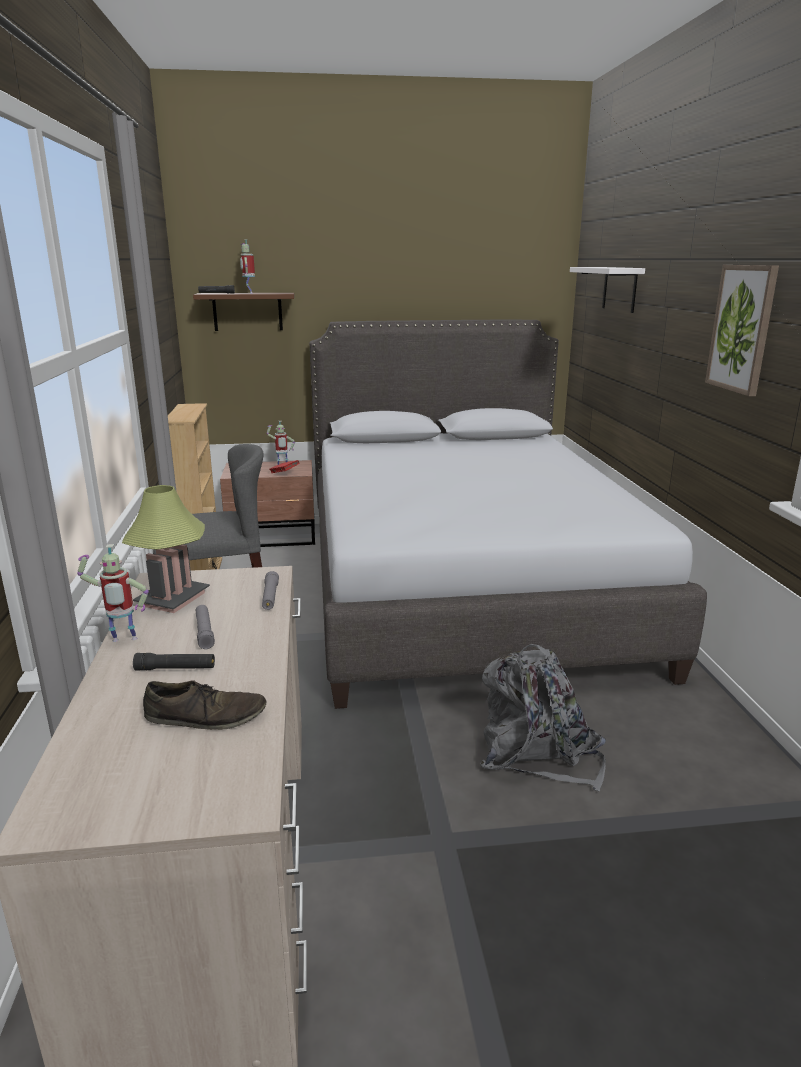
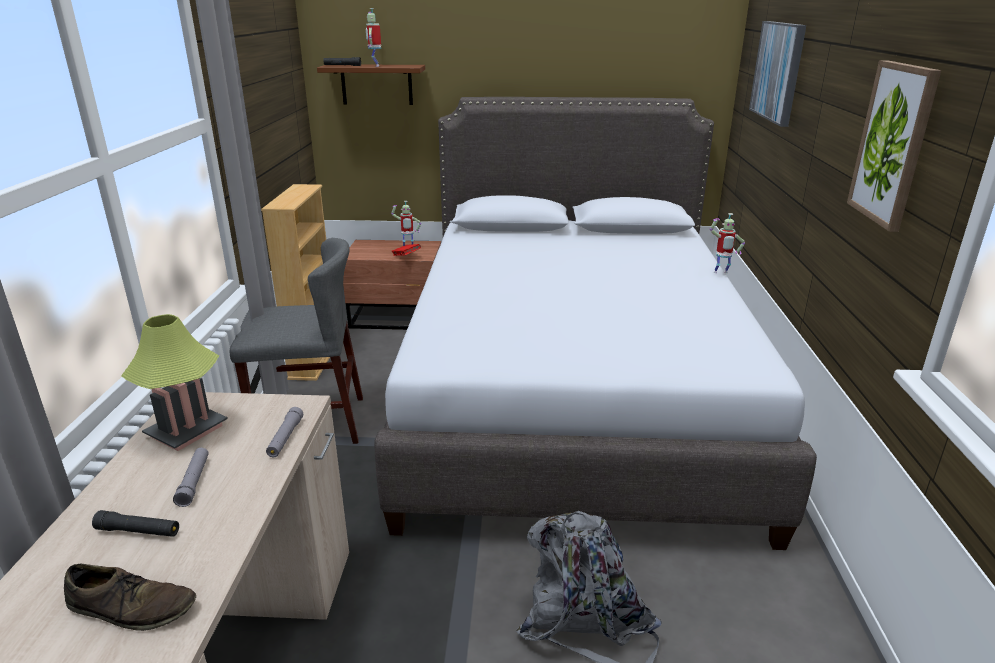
camera: 10 degrees right, 5 degrees up
(123, 641) = (108, 485): toy robot -> toy robot (721, 273)
(619, 289) = (778, 71): white shelf -> picture

